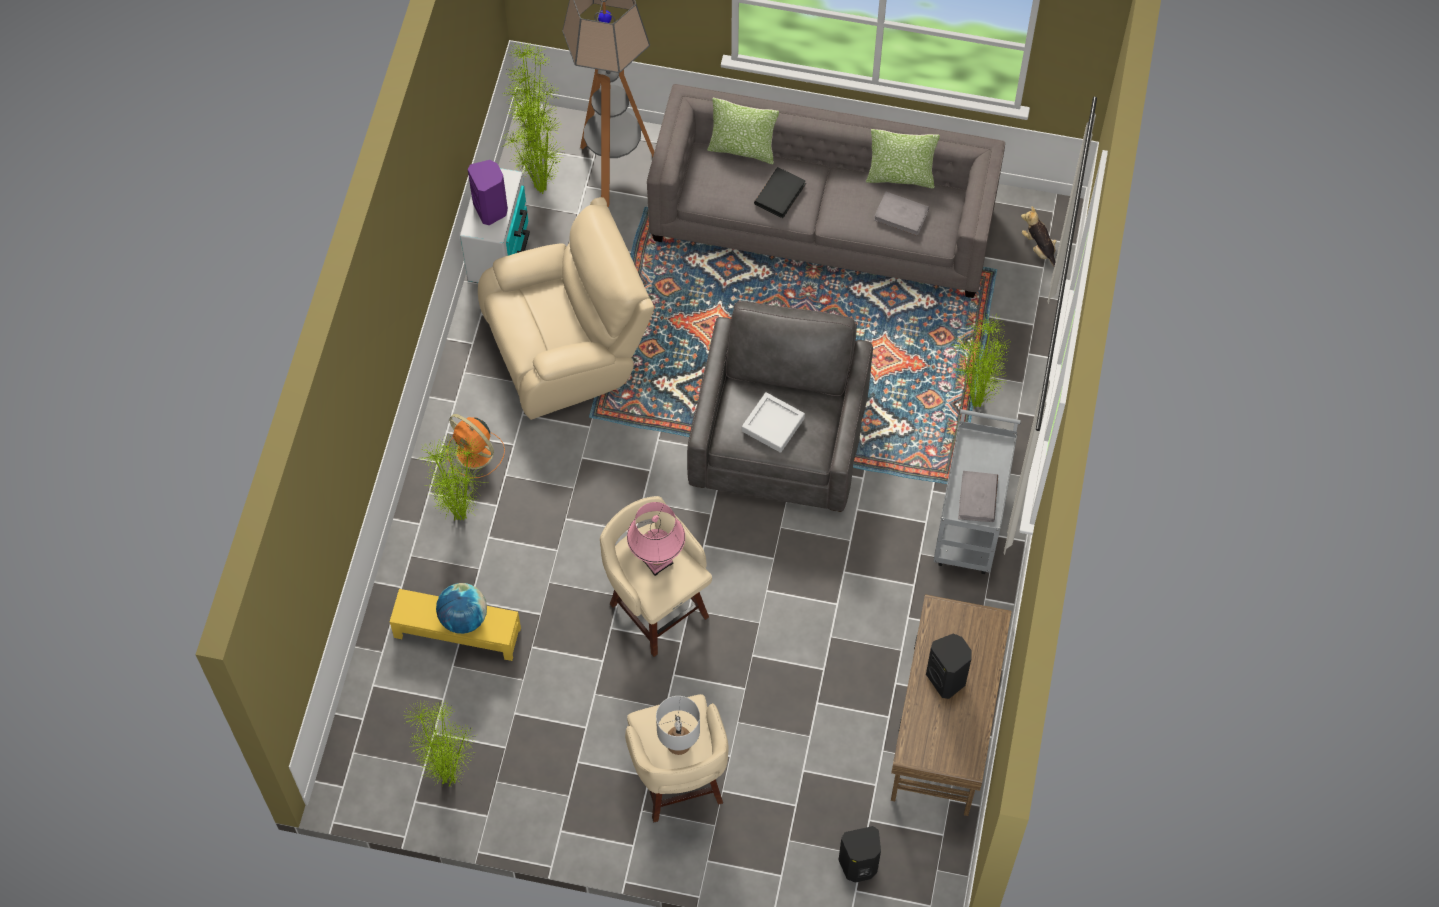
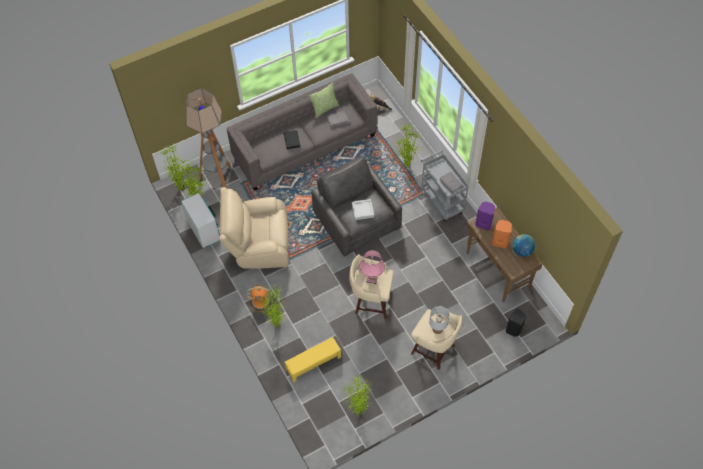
camera: 40 degrees left, 5 degrees down
(463, 618) = (316, 353): globe -> globe (522, 251)
(491, 209) = (200, 211): purple speaker -> purple speaker (484, 223)
(567, 348) = (259, 245): beige armchair -> beige armchair turned 120 degrees counterclockwise
(742, 149) = (265, 135): pillow -> none
(947, 679) = (500, 241): black speaker -> orange speaker

